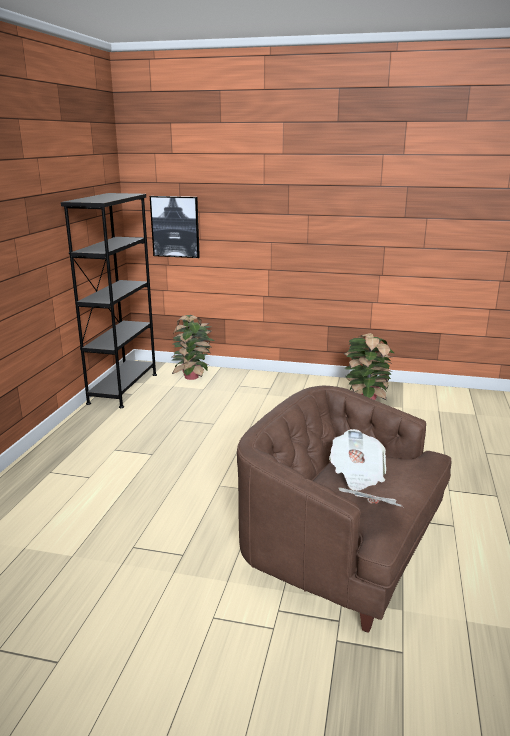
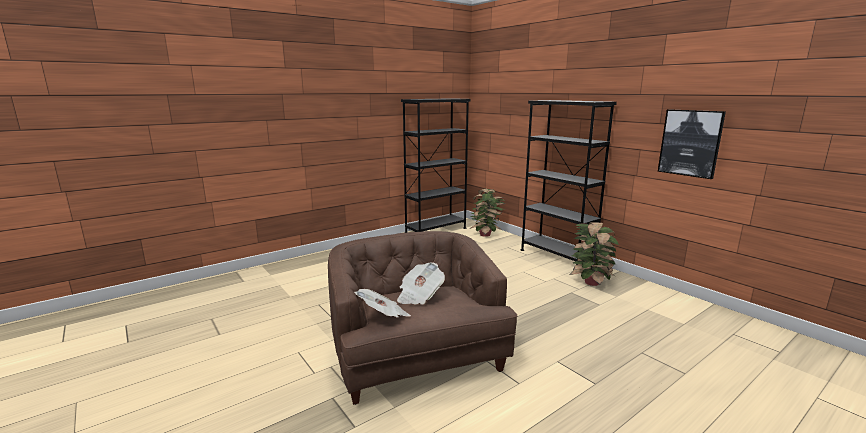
camera: 40 degrees right, 5 degrees down
(175, 226) = (495, 124): picture -> picture (690, 143)
(300, 382) = (556, 256): none -> black bookcase

